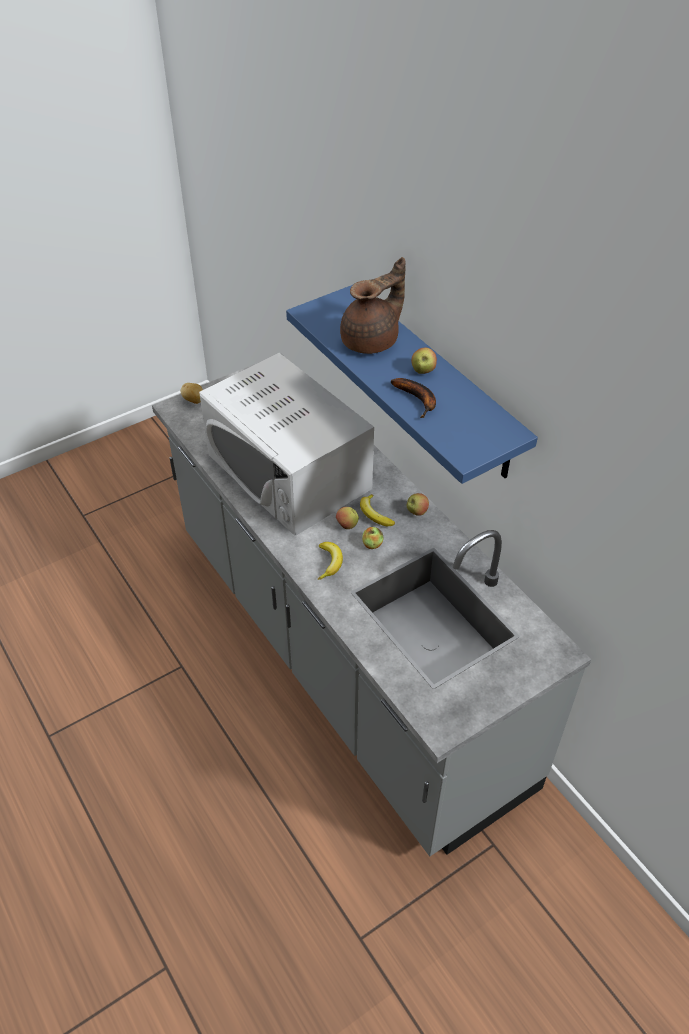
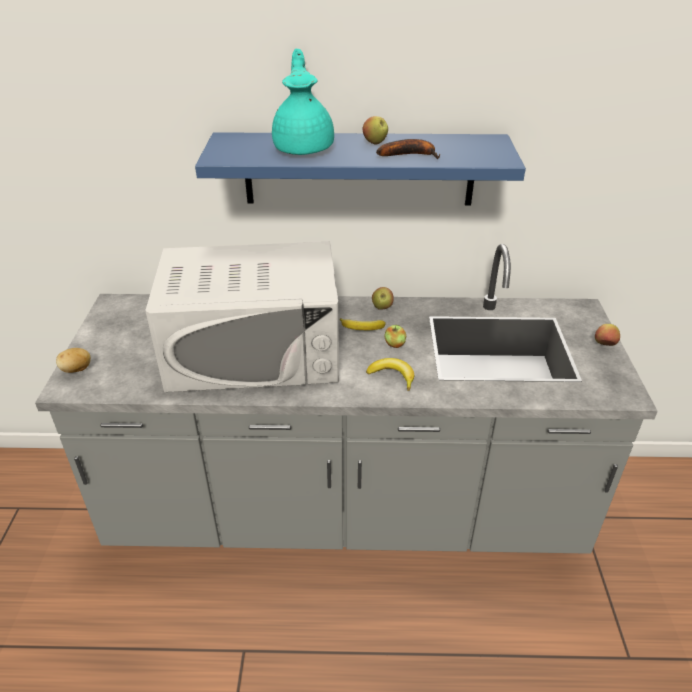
camera: 55 degrees left, 10 degrees down
(347, 525) = (358, 348): apple -> apple (604, 345)
(372, 341) = (304, 147): brown teapot -> turquoise teapot

